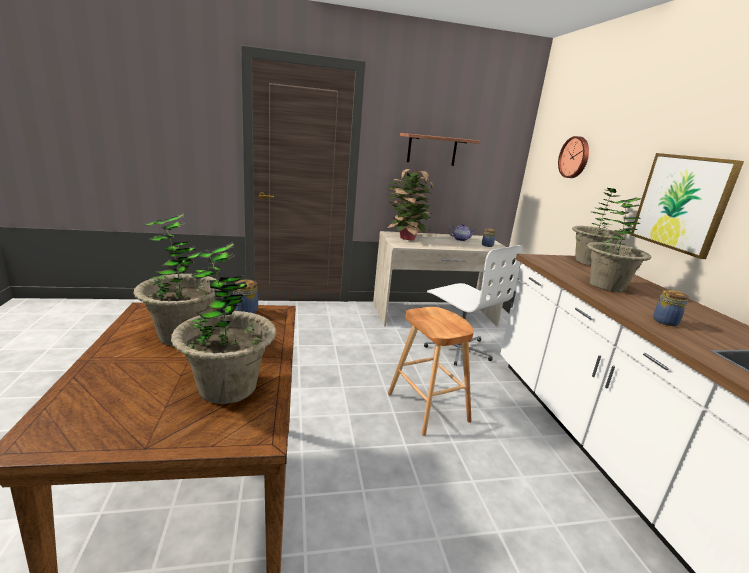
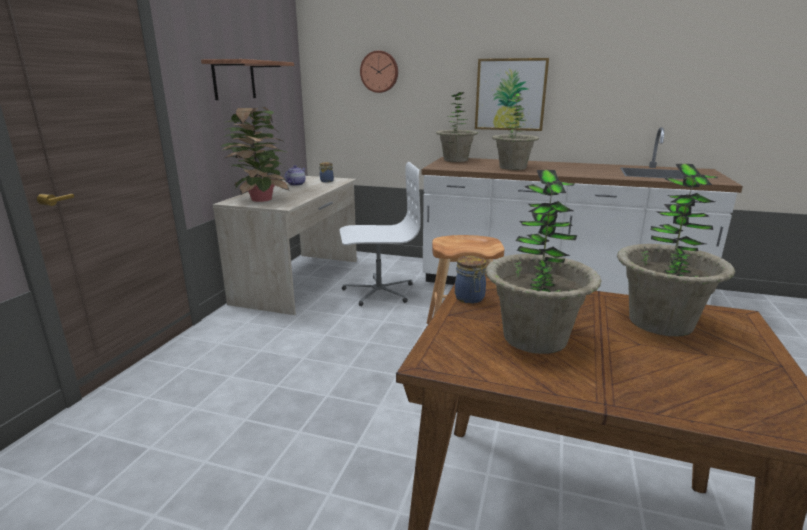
camera: 60 degrees left, 0 degrees up
(664, 321) = (581, 172): jar -> none

